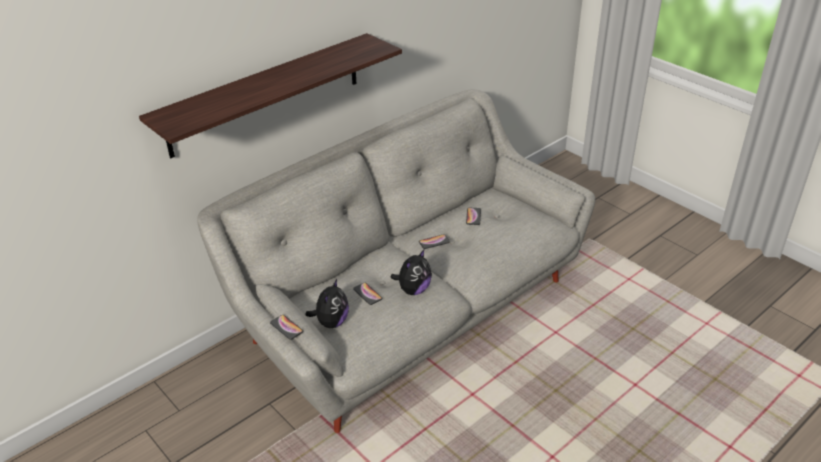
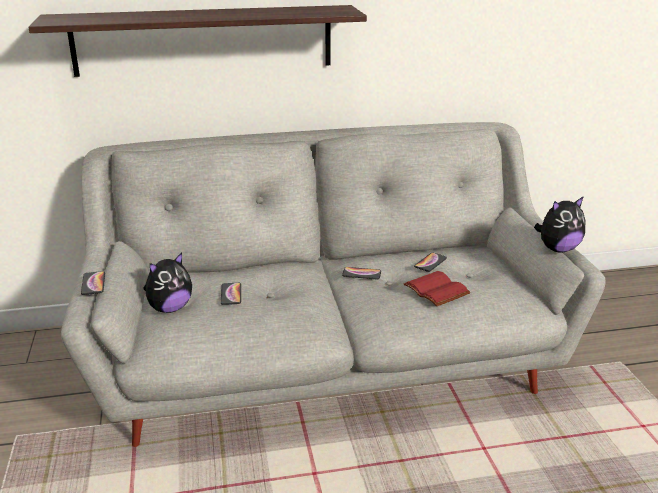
camera: 30 degrees right, 10 degrees down
(413, 290) = (286, 308): plush toy -> plush toy (557, 249)
(498, 238) = (438, 290): none -> red book

